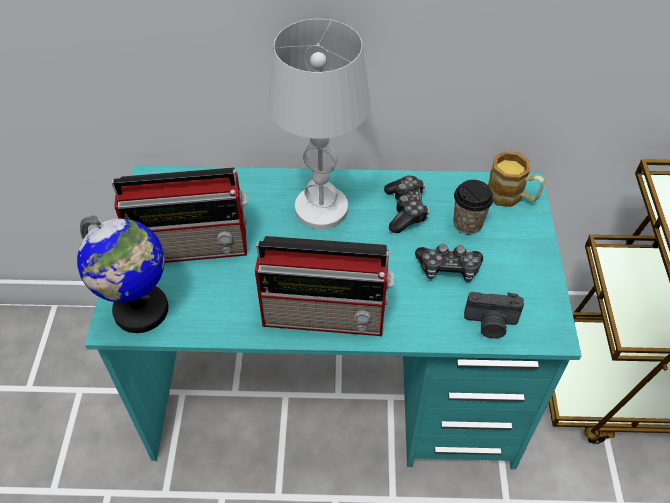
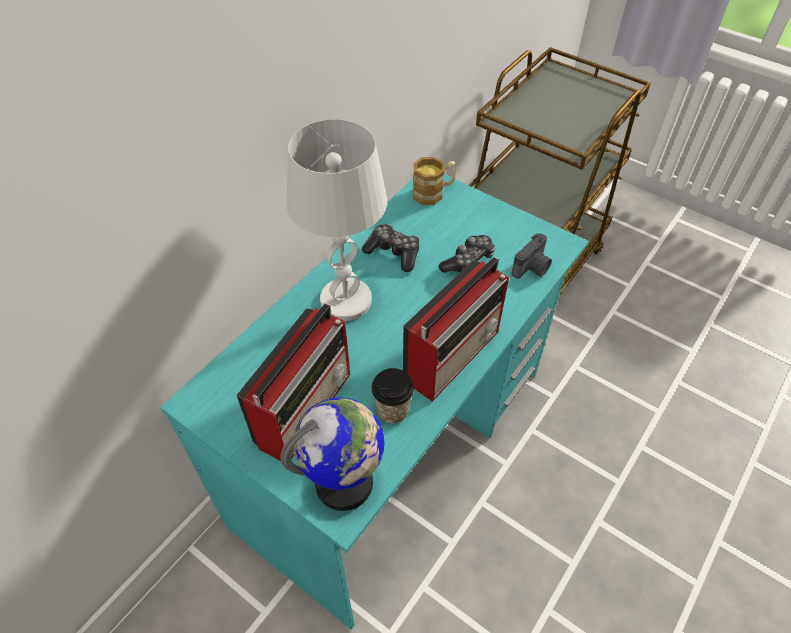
camera: 55 degrees left, 0 degrees up
(467, 223) = (437, 228): cup -> cup (392, 410)

